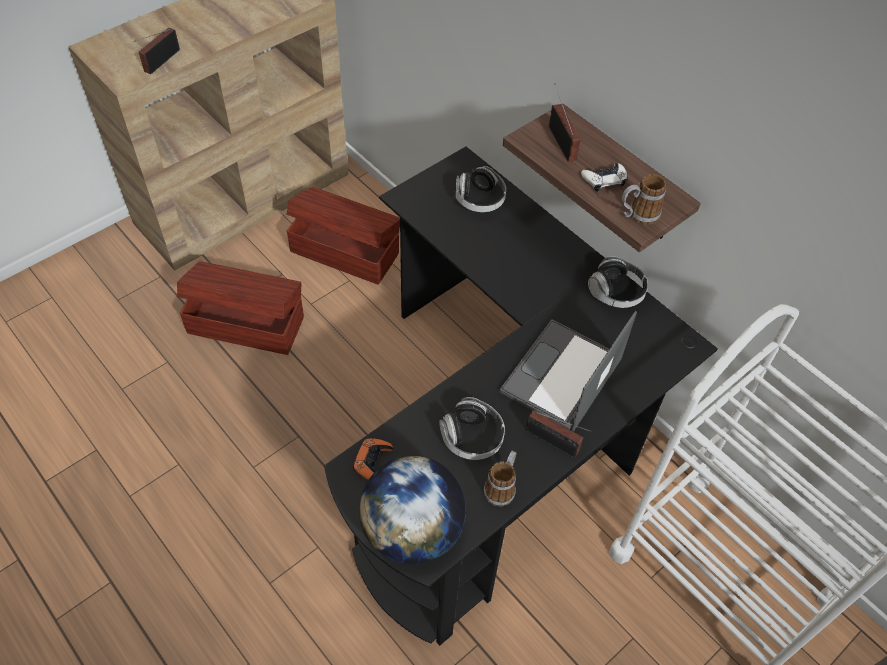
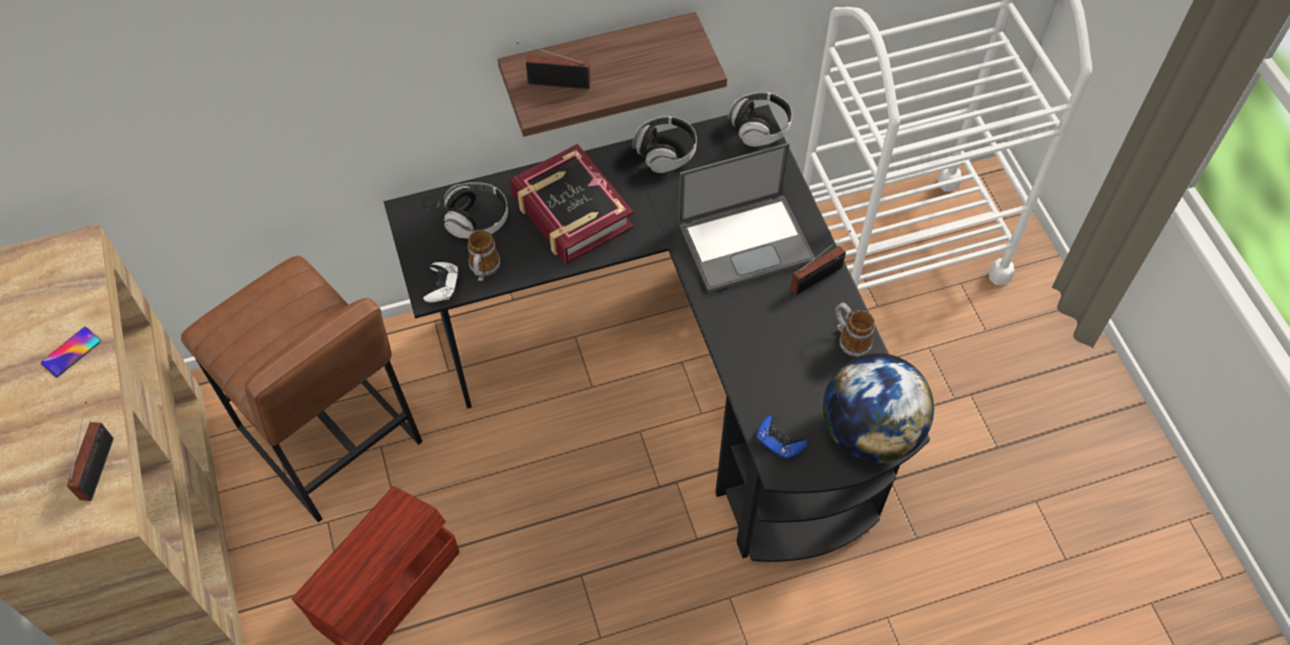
camera: 65 degrees left, 5 degrees up
(160, 62) = (99, 465): radio -> radio turned 135 degrees counterclockwise
(235, 22) = (71, 352): none -> phone
(344, 251) = (330, 436): brown storage box -> brown chair
(372, 461) = (779, 441): orange game controller -> blue game controller
(472, 437) = (786, 344): headphones -> headphones (760, 127)
(519, 251) = (571, 212): none -> book
(561, 376) = (746, 241): laptop -> laptop turned 75 degrees counterclockwise
(604, 179) = (629, 70): white game controller -> white game controller (442, 285)
(638, 215) = (689, 64): mug -> mug (483, 270)

